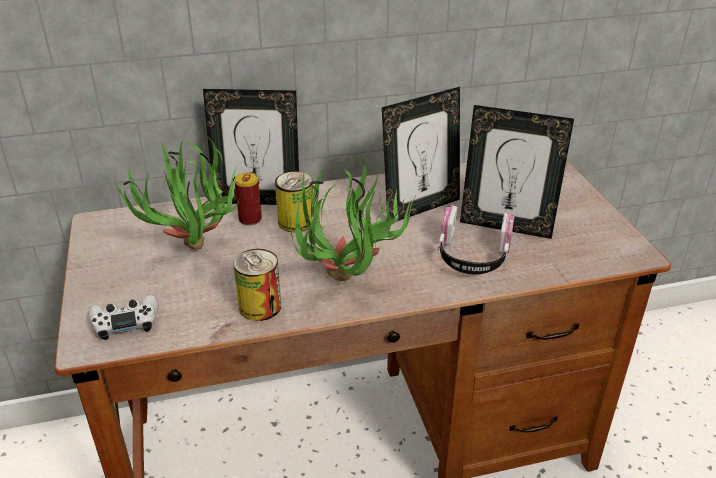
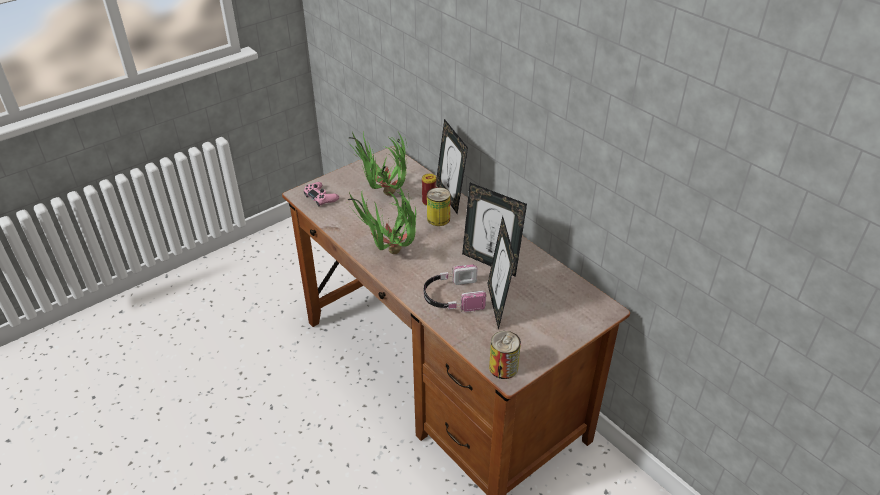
camera: 65 degrees right, 5 degrees up
(125, 322) = (321, 197): white game controller -> pink game controller
(260, 306) = (356, 233): can -> can (503, 367)

